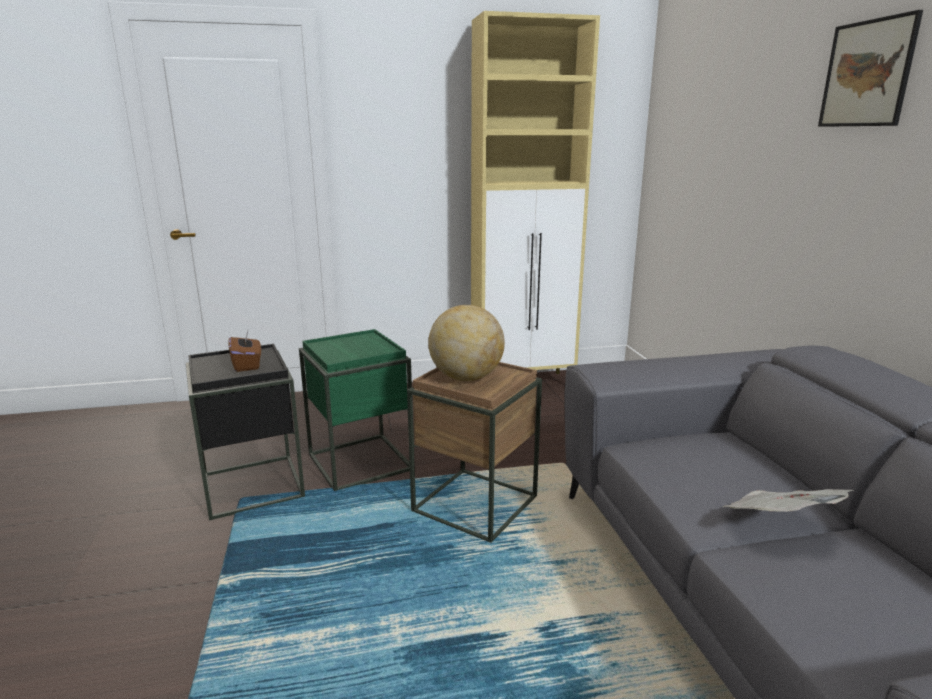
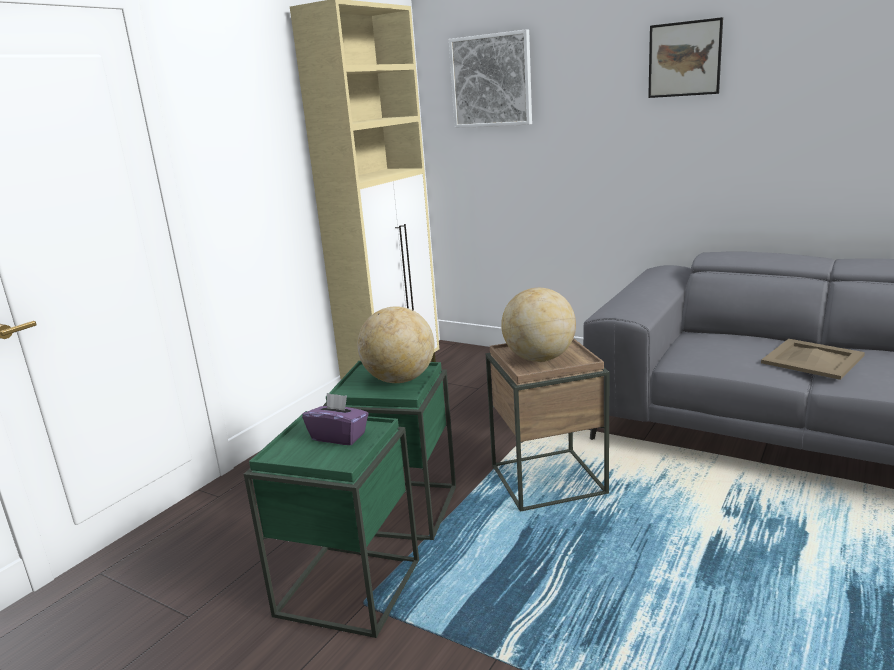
camera: 45 degrees left, 0 degrees up
(247, 365) = (339, 436): brown tissue box -> purple tissue box
(253, 485) = (348, 587): black side table -> green side table
(360, 350) = (399, 380): none -> globe
(695, 98) = (491, 81): none -> picture
(779, 523) = (811, 359): newspaper -> beige tray

